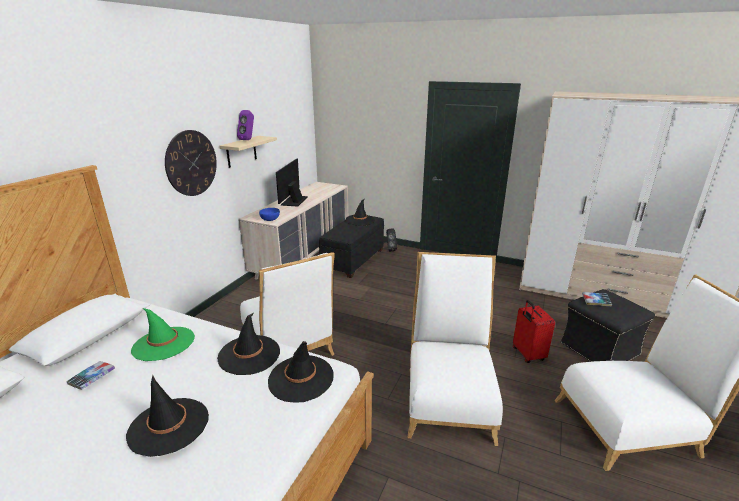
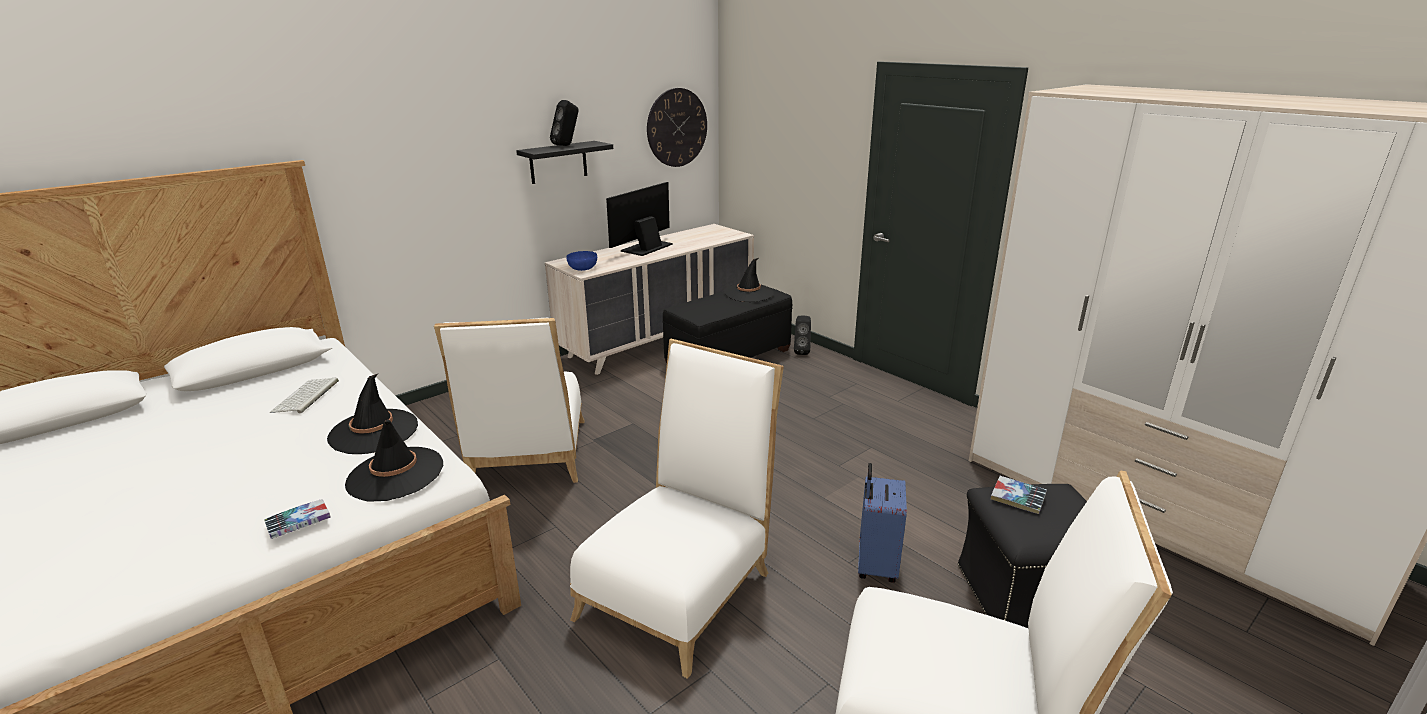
camera: 25 degrees right, 0 degrees up
(92, 378) = (208, 415): book -> book (299, 523)
(163, 344) = (306, 397): green hat -> keyboard
(169, 426) = (213, 482): black hat -> none
(191, 163) = (464, 171): wall clock -> wall clock (677, 127)
(241, 151) = (558, 162): beige shelf -> black shelf
(248, 140) = (567, 145): purple speaker -> black speaker
(527, 354) = (875, 566): red suitcase -> blue suitcase

